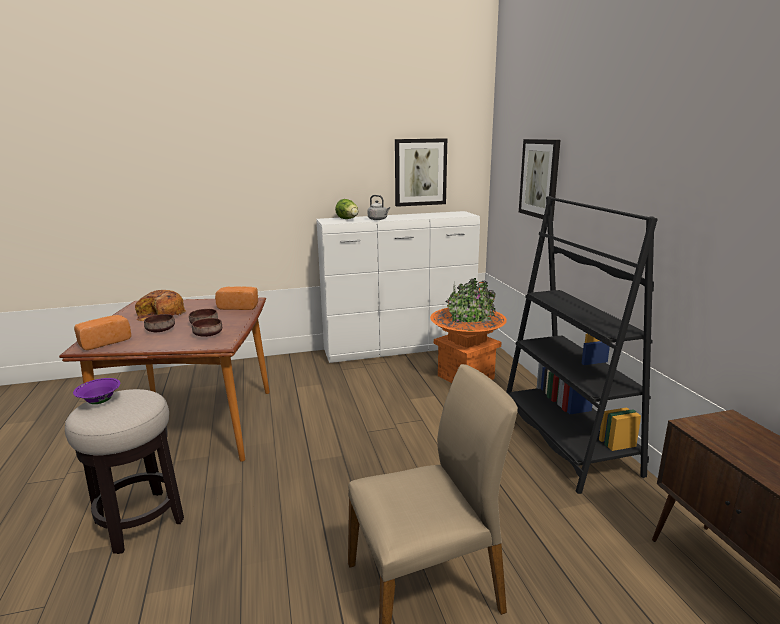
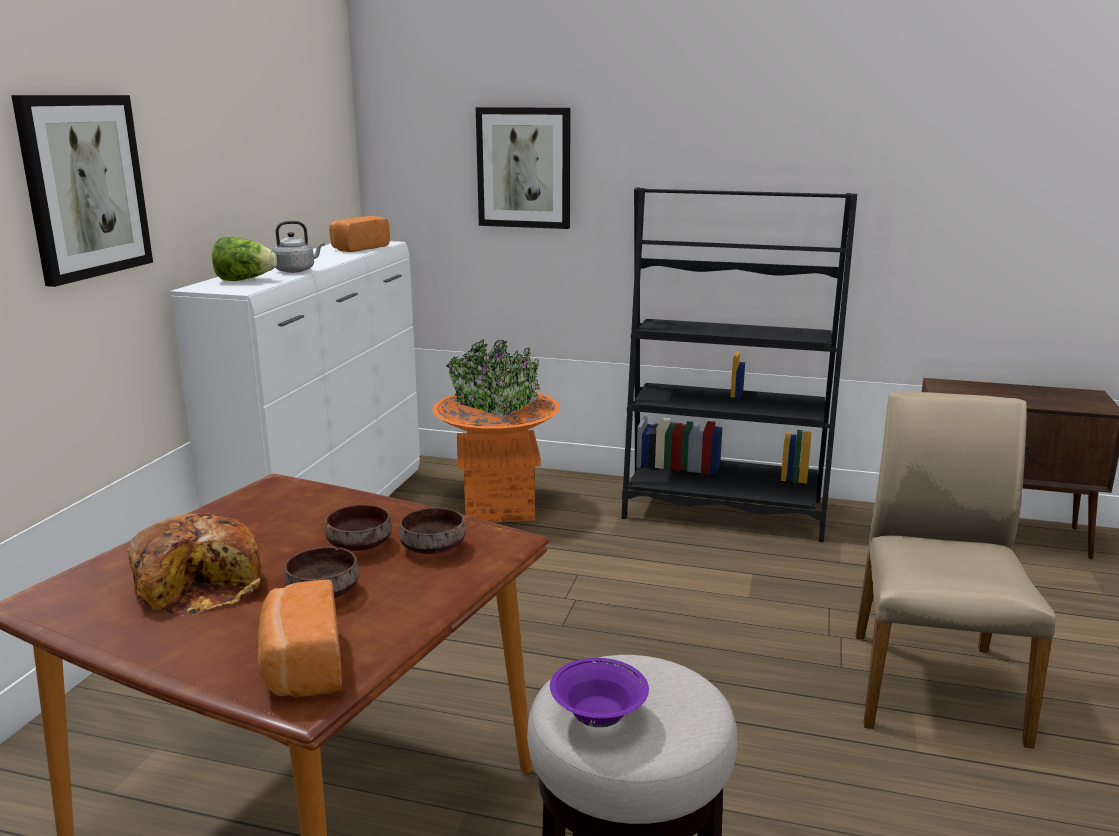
camera: 60 degrees left, 0 degrees up
(239, 306) = (297, 501): bread -> bread (358, 248)
(420, 172) = (291, 172): picture -> picture (84, 186)

